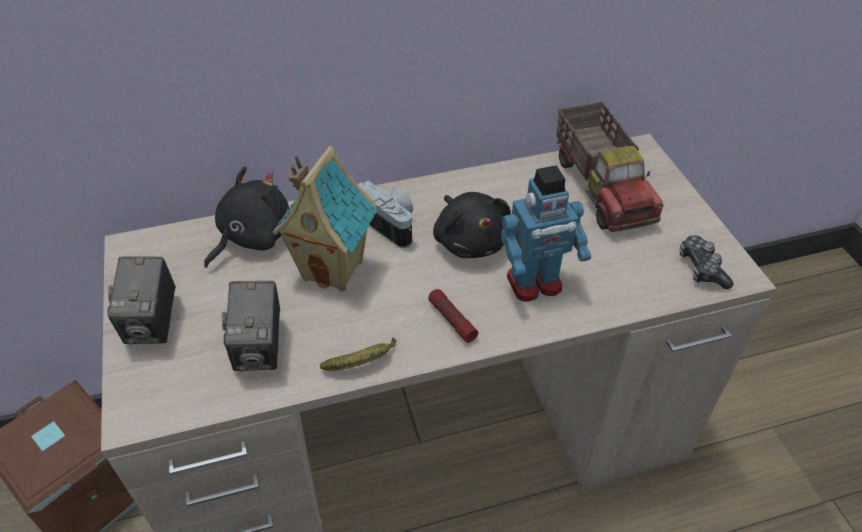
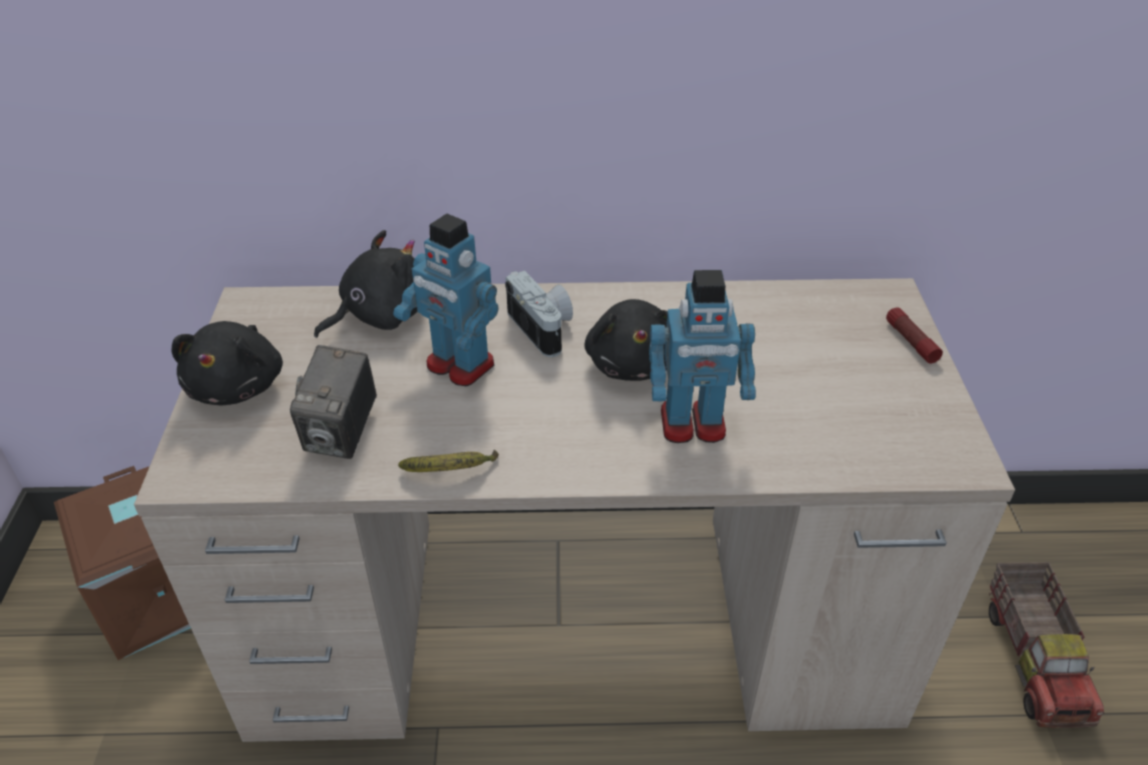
camera: 15 degrees right, 5 degrees down
(153, 323) = (239, 385): camera -> black plush toy
(334, 269) = (459, 366): toy house -> toy robot
(452, 320) = (574, 446): flashlight -> flashlight (910, 341)
(602, 187) = (824, 331): toy truck -> toy truck (1034, 660)
(701, 268) = (919, 447): game controller -> none

